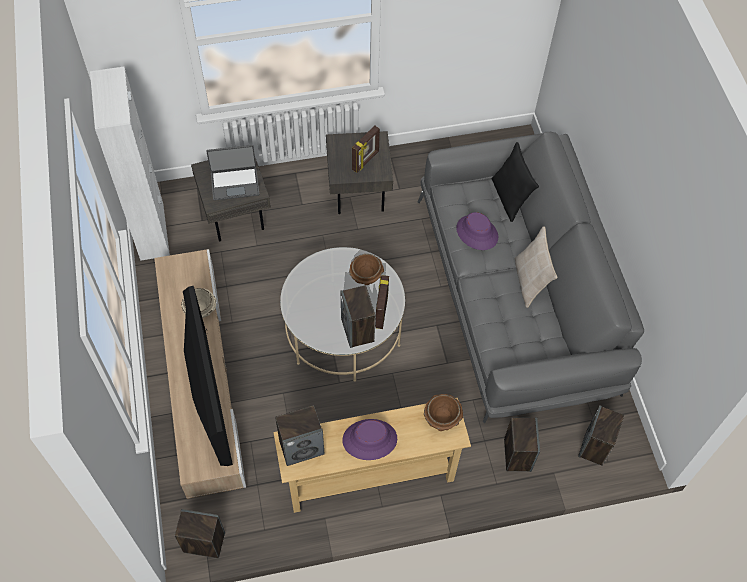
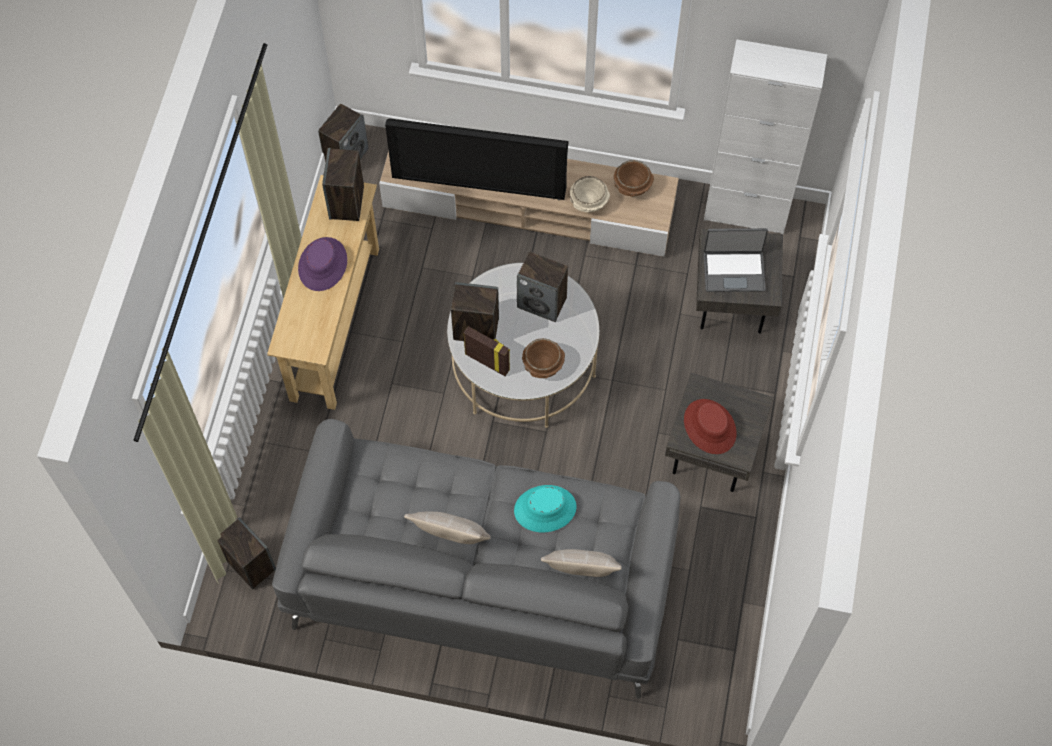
camera: 115 degrees right, 5 degrees up
(235, 183) = (734, 271): laptop -> laptop turned 105 degrees counterclockwise
(366, 161) = (710, 427): picture frame -> red hat
(442, 417) = (311, 340): brown bowl -> brown bowl (632, 186)
(477, 233) = (545, 508): purple hat -> turquoise hat
(510, 198) = (580, 574): black pillow -> beige pillow
(517, 454) = (284, 478): speaker -> speaker (542, 302)

